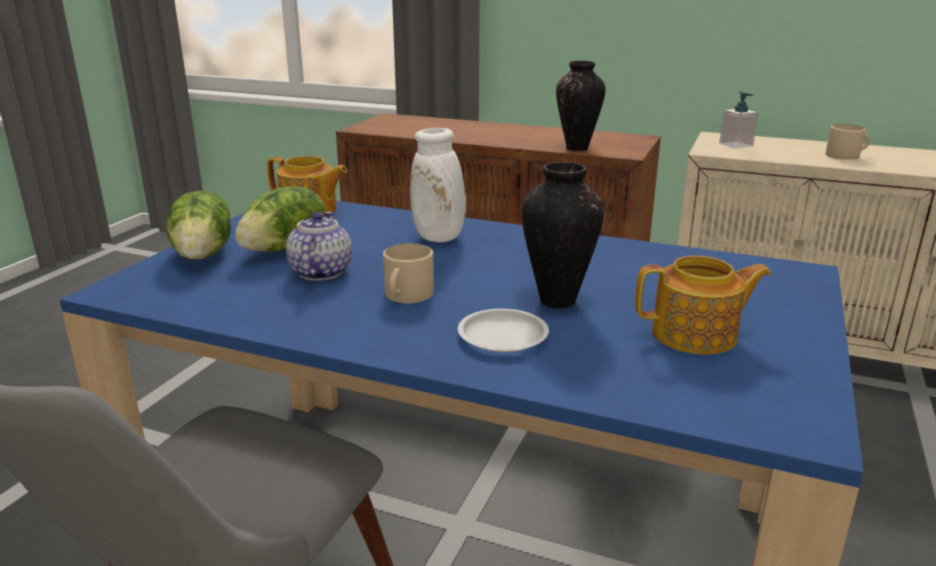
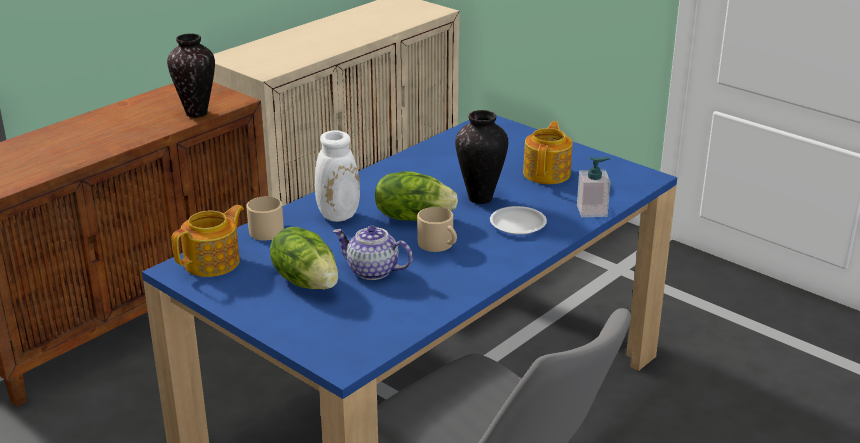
camera: 70 degrees left, 5 degrees up
(204, 254) = (290, 319): lettuce -> lettuce (413, 217)
(736, 145) = (258, 59): soap dispenser -> soap dispenser (592, 211)
(846, 155) = (325, 38): beige mug -> beige mug (268, 229)

